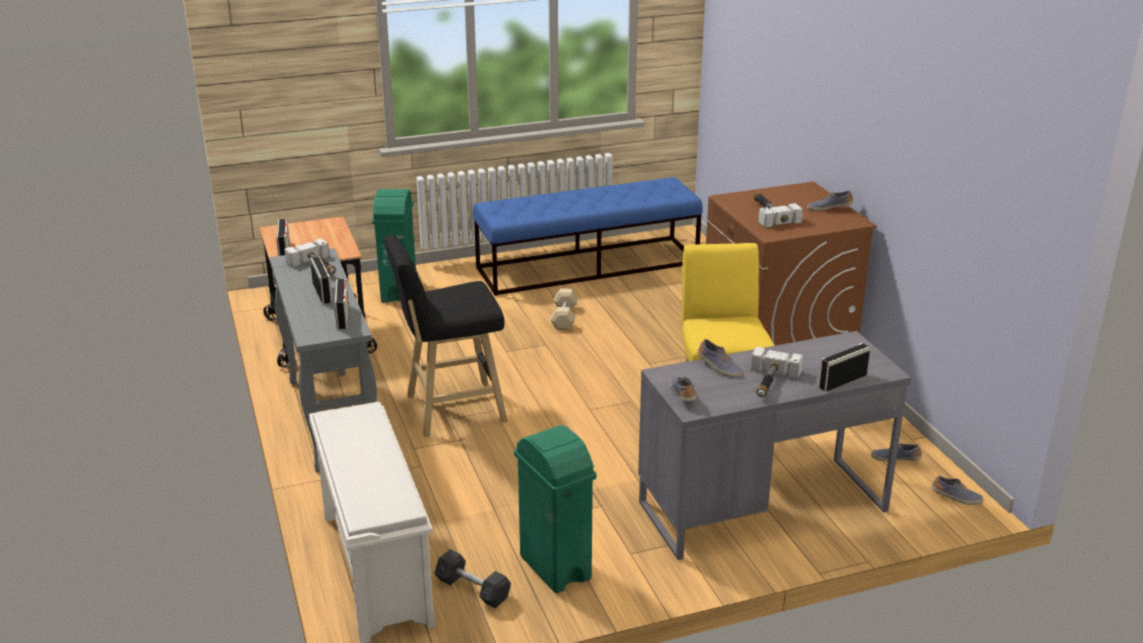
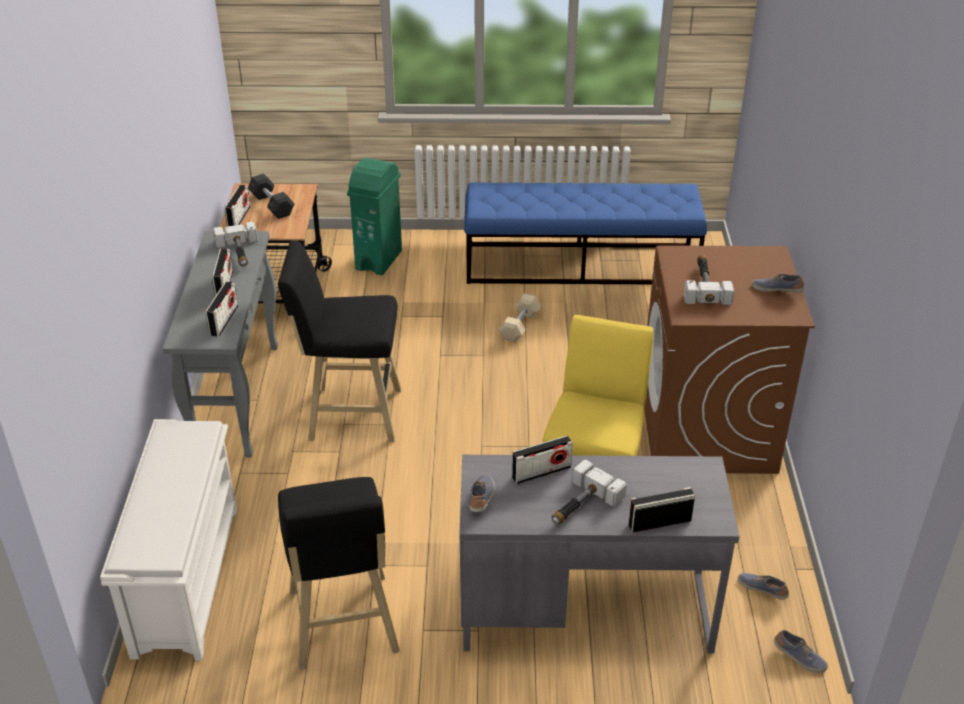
camera: 20 degrees right, 10 degrees up
(473, 589) = (257, 628): grey dumbbell -> grey dumbbell (272, 205)
(555, 568) = (343, 626): green trash can -> black stool
(719, 368) = (541, 472): shoe -> radio

